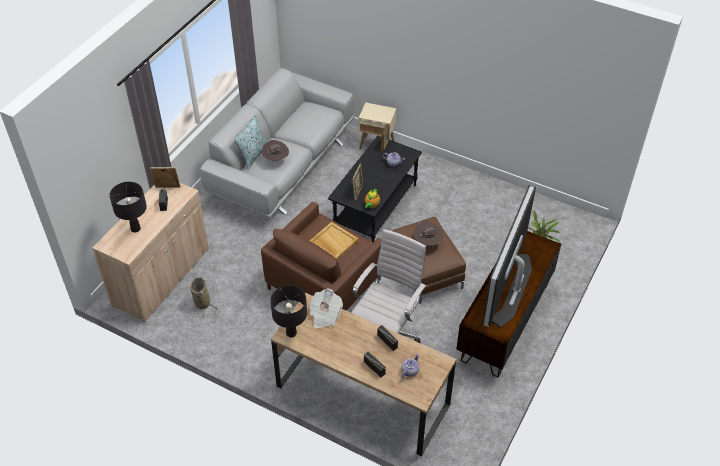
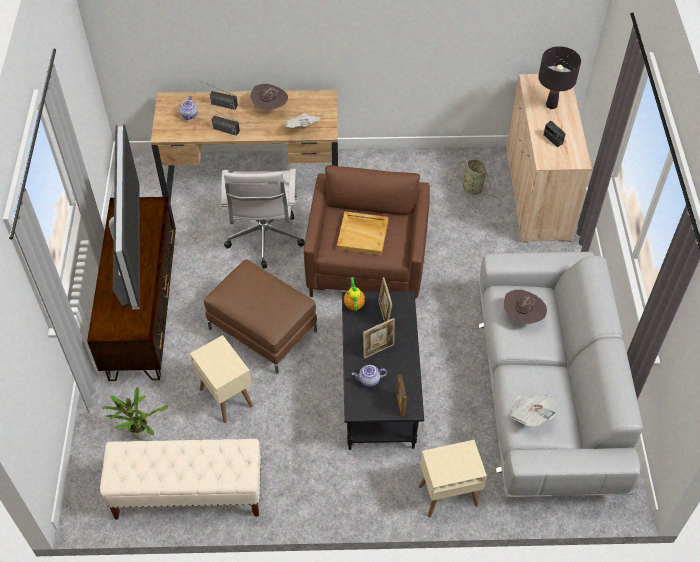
camera: 150 degrees right, 5 degrees up
(167, 188) = (570, 157): picture frame -> picture frame (378, 350)
(254, 155) = (557, 316): pillow -> none
(291, 333) = (321, 101): black table lamp -> none
(318, 116) = (530, 414): none -> newspaper
(428, 242) = (259, 295): brown hat -> brown hat (270, 108)
(473, 242) = (225, 397): none -> beige side table
(520, 202) = (188, 494): none -> beige bench

